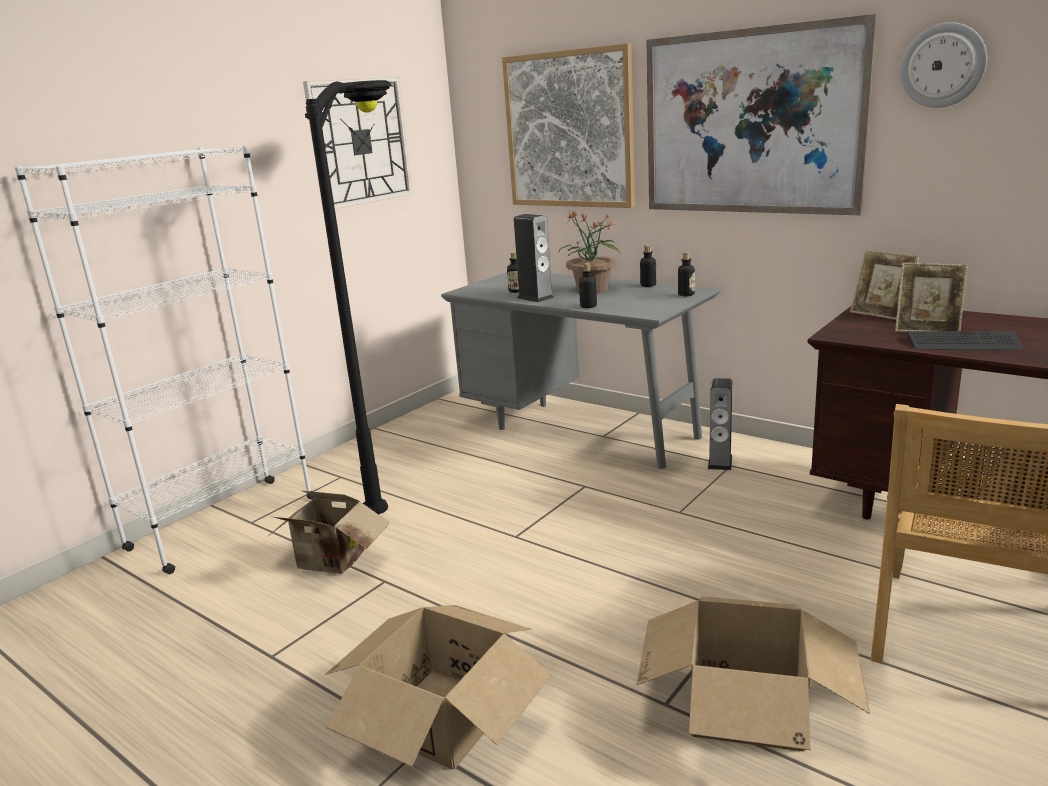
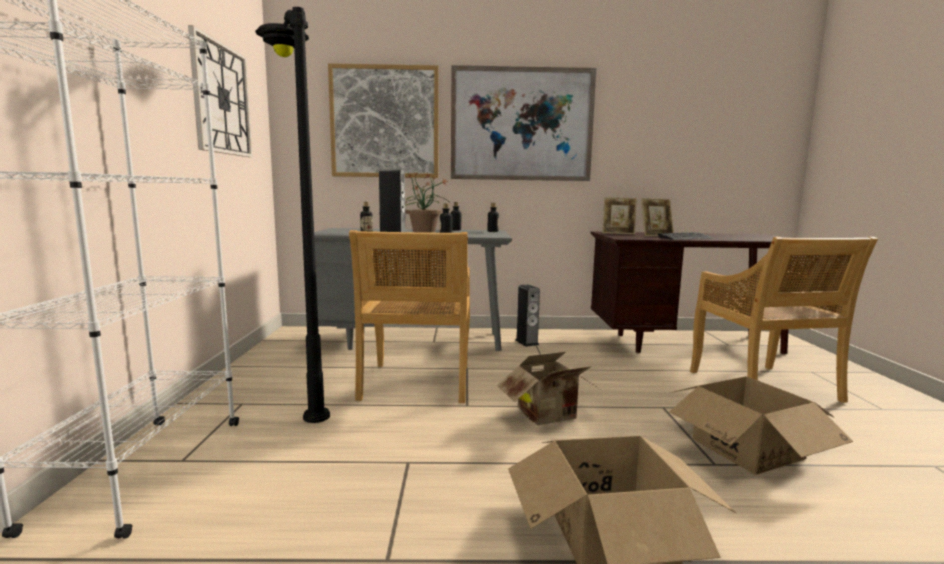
camera: 40 degrees left, 10 degrees down
(332, 563) = (333, 465): cardboard box -> cardboard box (550, 416)
(504, 494) = (416, 384): none -> beige chair
(942, 65) = (629, 100): wall clock -> none

